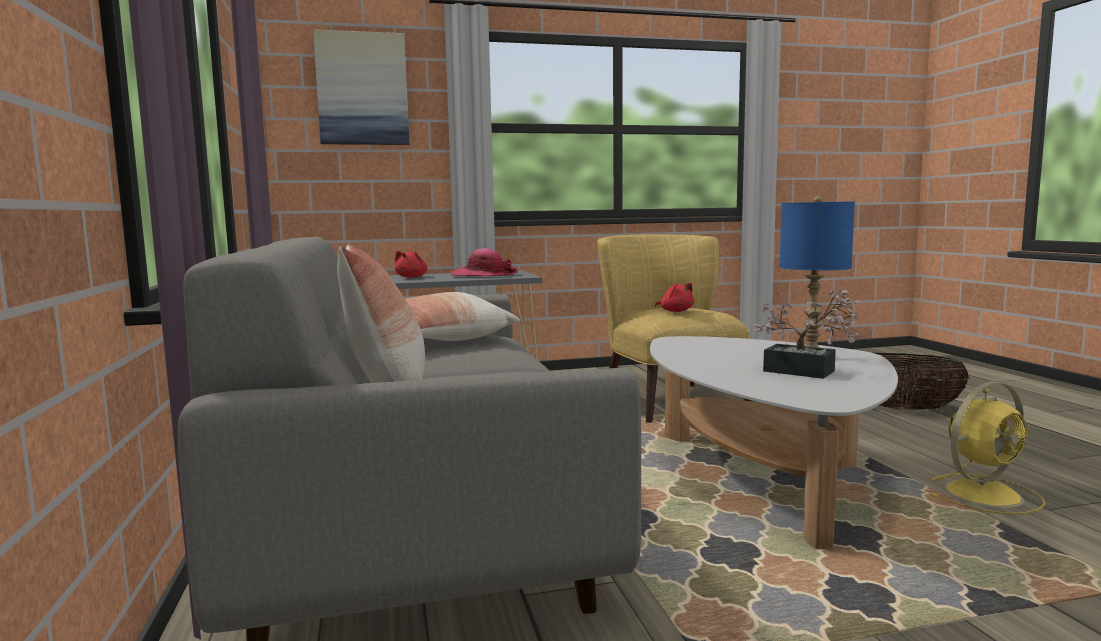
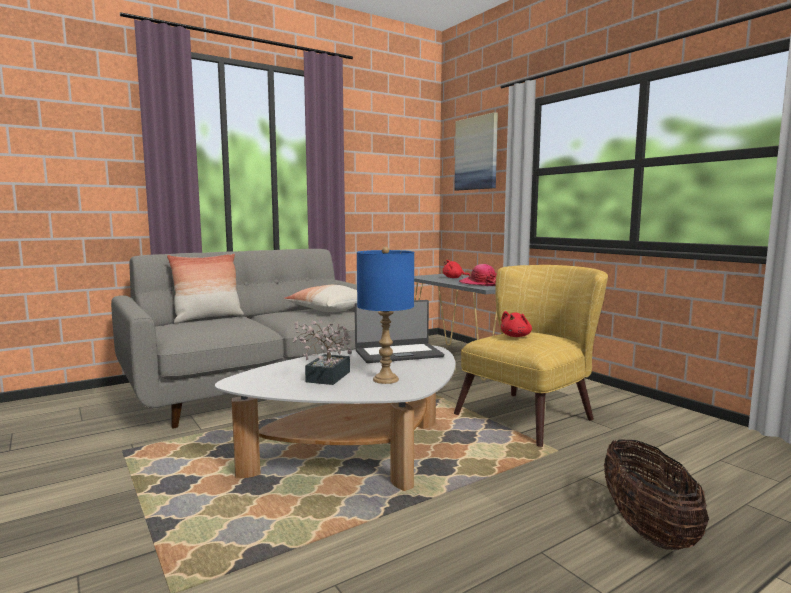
camera: 70 degrees right, 0 degrees up
(692, 348) = (398, 353): none -> laptop
(985, 493) = (363, 552): yellow fan -> none

